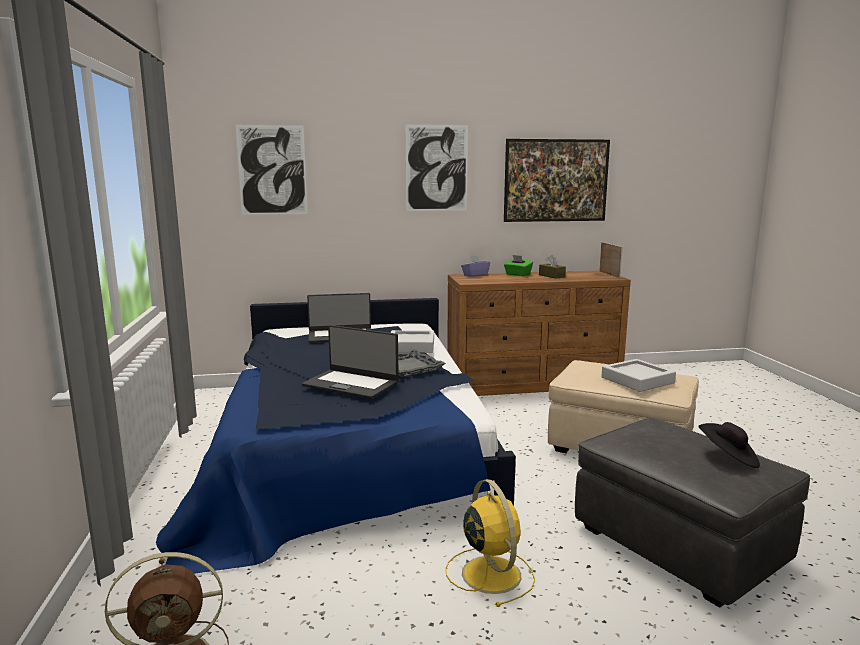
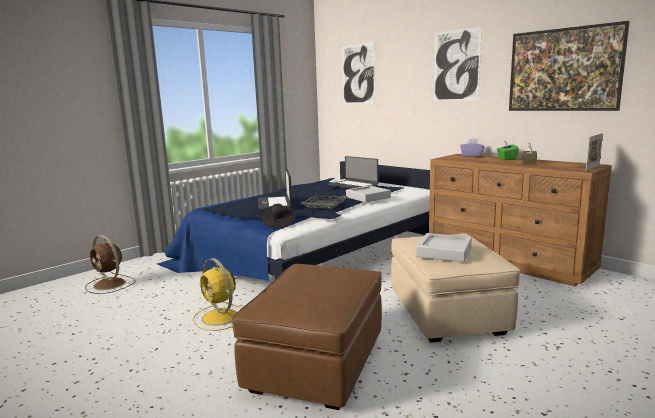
camera: 55 degrees right, 0 degrees up
(490, 573) = (221, 318): yellow fan -> yellow fan turned 105 degrees clockwise
(679, 545) = (317, 364): grey ottoman -> brown ottoman
(728, 458) = (318, 299): black hat -> black hat (278, 224)

